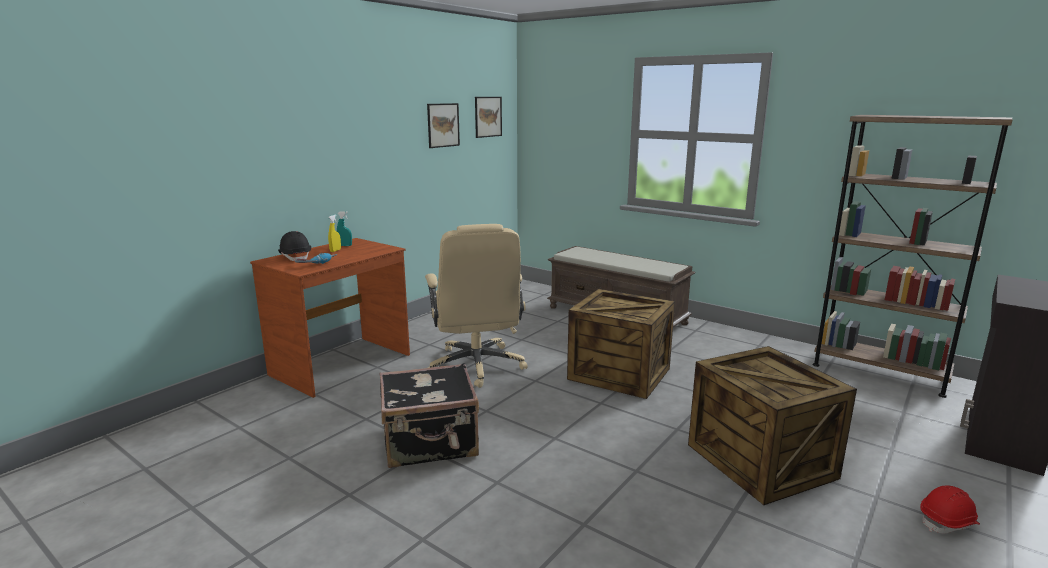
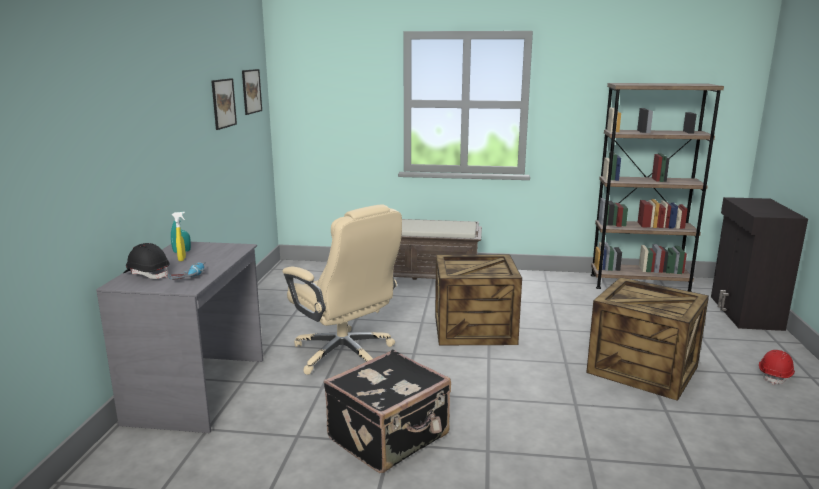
camera: 30 degrees left, 0 degrees up
(342, 365) = (199, 390): brown desk -> grey desk

